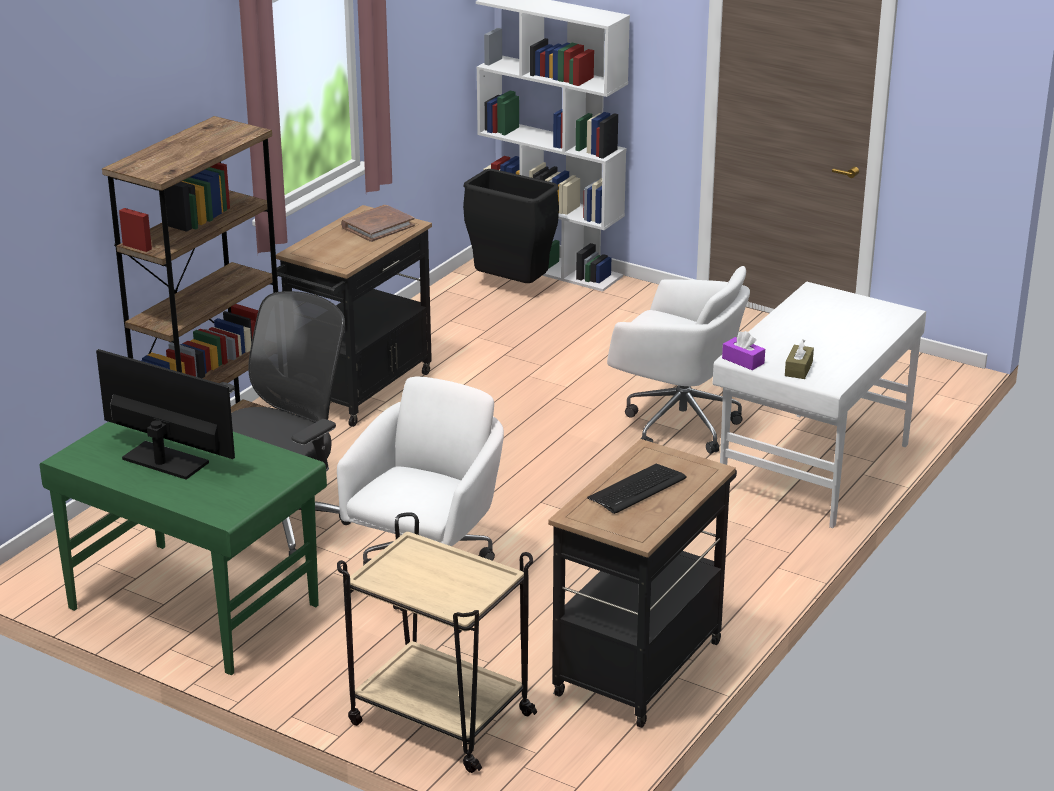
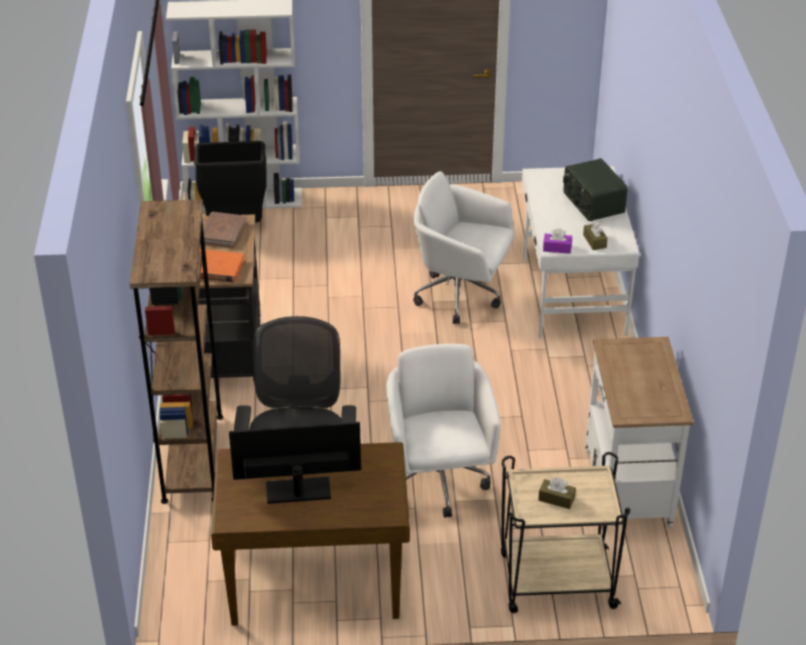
camera: 35 degrees left, 10 degrees up
(194, 605) = (313, 579): green desk -> brown desk
(329, 252) = (216, 269): none -> orange book
(423, 578) = (556, 499): none -> brown tissue box
(637, 489) = (636, 378): keyboard -> none
(641, 666) = (626, 485): black cart -> white cart
(675, 426) = (461, 298): white office chair -> white office chair turned 150 degrees counterclockwise
(847, 335) = (592, 203): none -> radio

